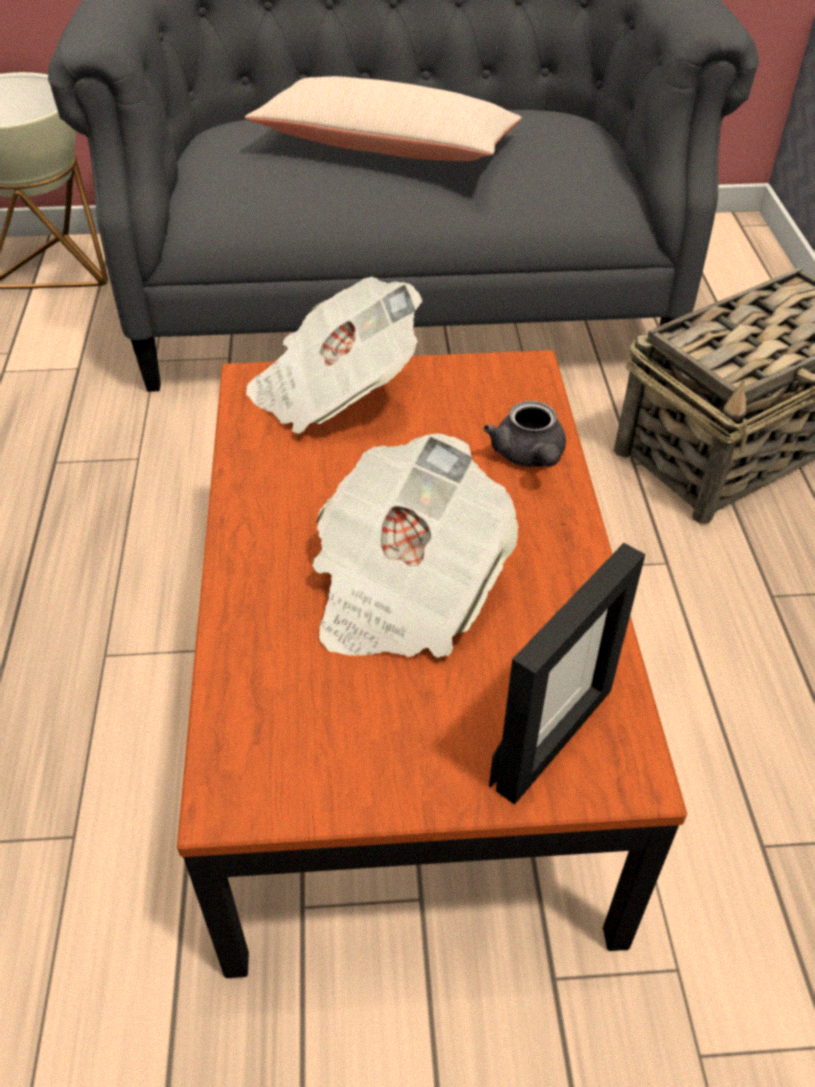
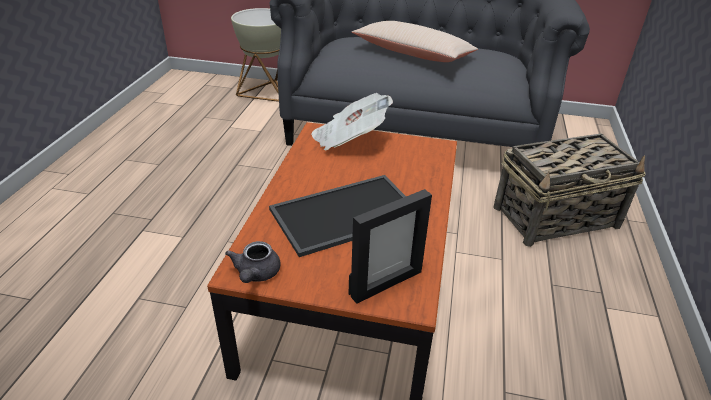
camera: 15 degrees right, 10 degrees down
(404, 589) = (345, 215): newspaper -> tray
(529, 457) = (426, 178): grey teapot -> grey teapot (256, 274)

